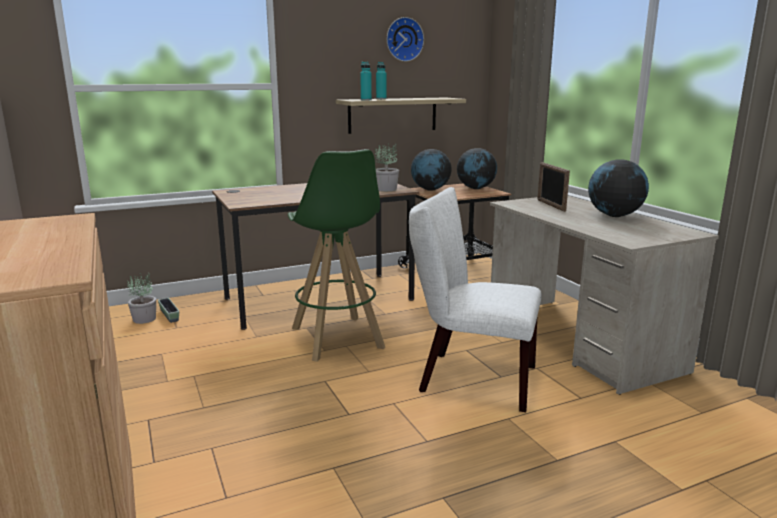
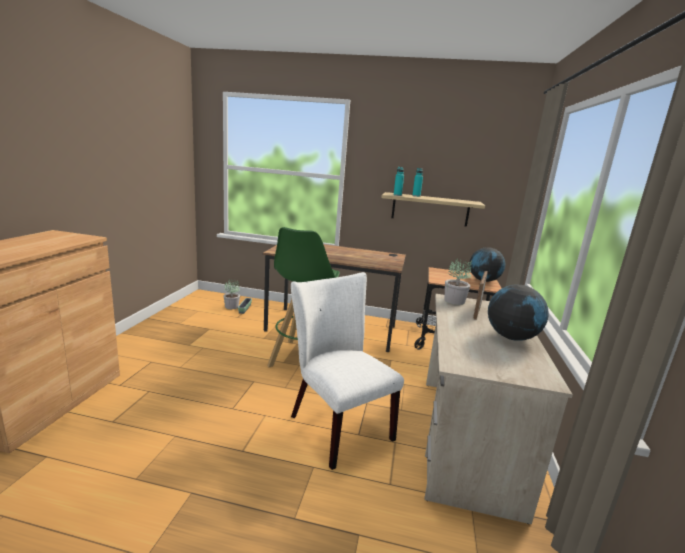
camera: 35 degrees right, 0 degrees up
(386, 189) = (384, 263): potted plant -> potted plant (454, 301)
(403, 39) = (448, 152): wall clock -> none
(430, 189) = (444, 272): globe -> none

